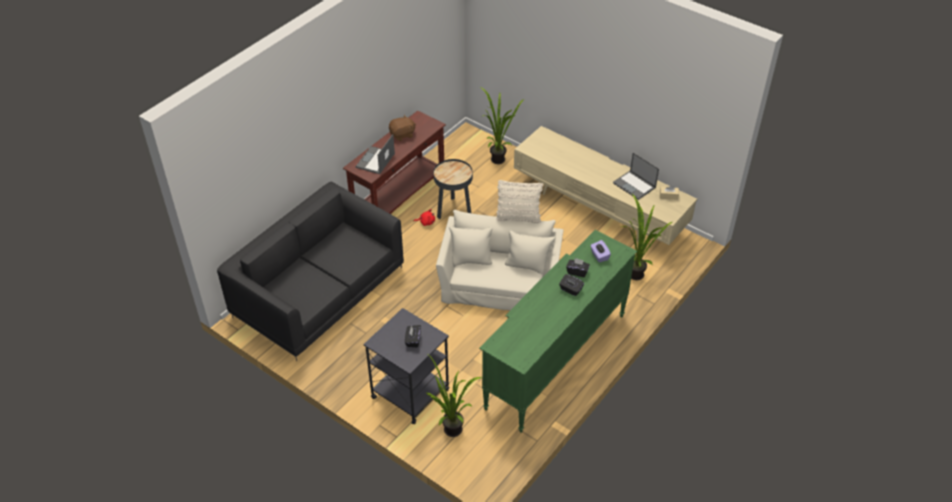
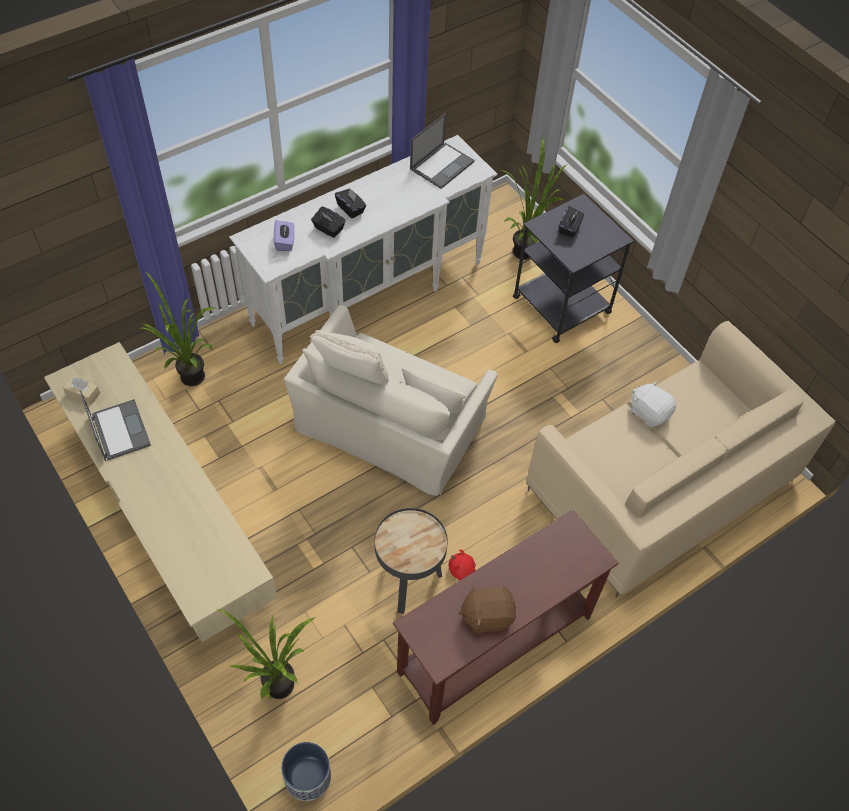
camera: 165 degrees left, 10 degrees up
(318, 291) = (662, 485): black sofa -> beige sofa
(334, 282) = (649, 412): none -> white plush toy
(375, 161) = (555, 561): laptop -> laptop (442, 165)
(468, 136) = (307, 777): none -> planter
(555, 360) = (369, 294): green cabinet -> white cabinet

